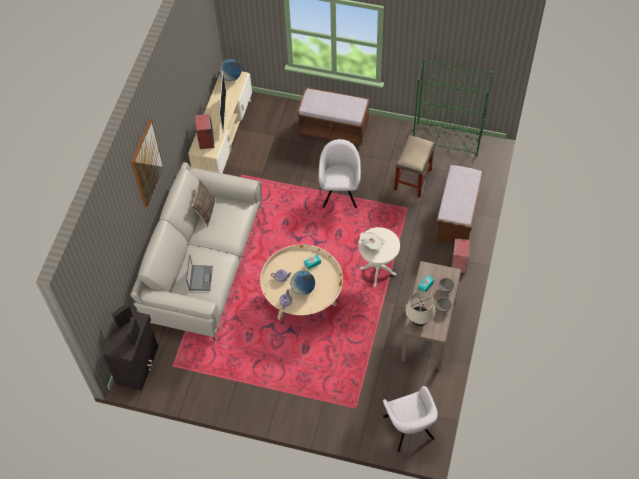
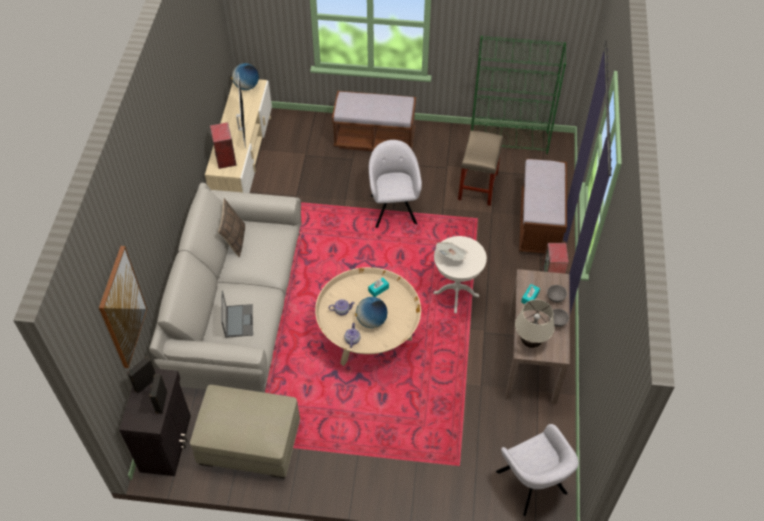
camera: 10 degrees left, 5 degrees down
(146, 164) = (157, 173): picture -> picture (122, 308)
(200, 372) = (250, 442): none -> beige ottoman

